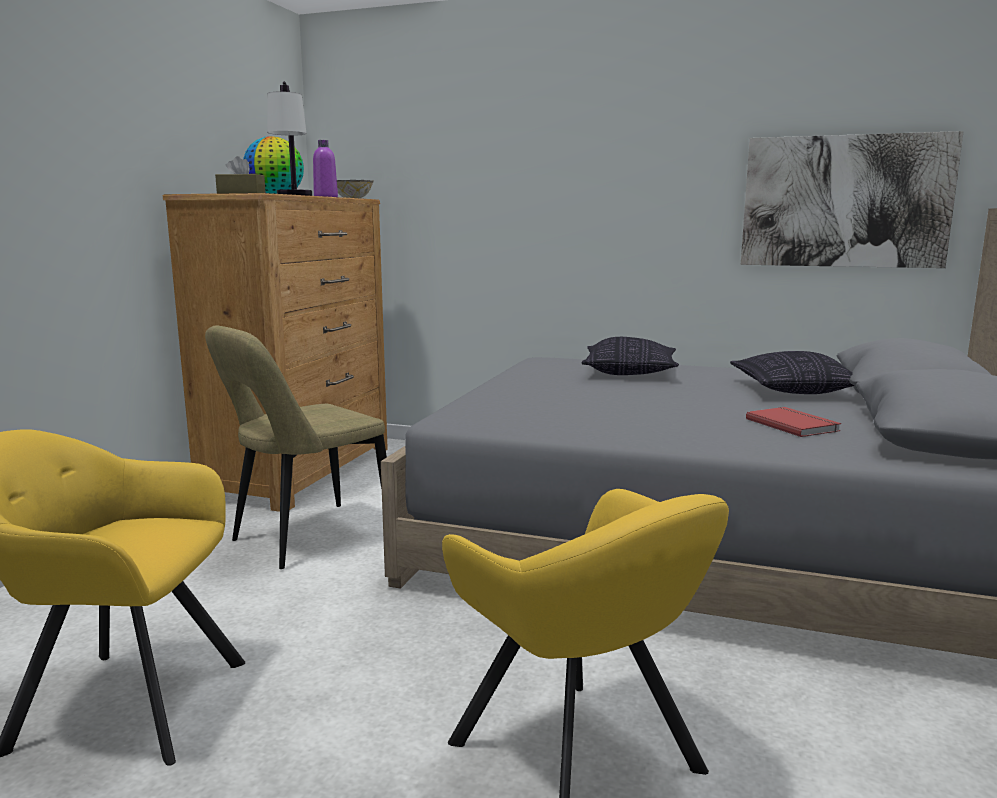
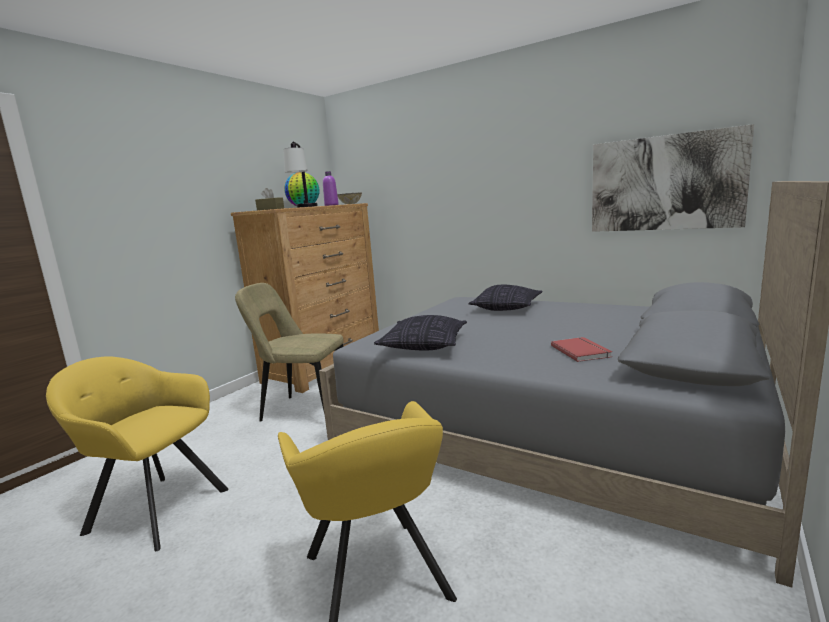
camera: 15 degrees right, 0 degrees up
(306, 538) = (303, 410): beige chair -> beige chair turned 45 degrees clockwise
(793, 391) = (608, 322): pillow -> pillow (424, 346)

